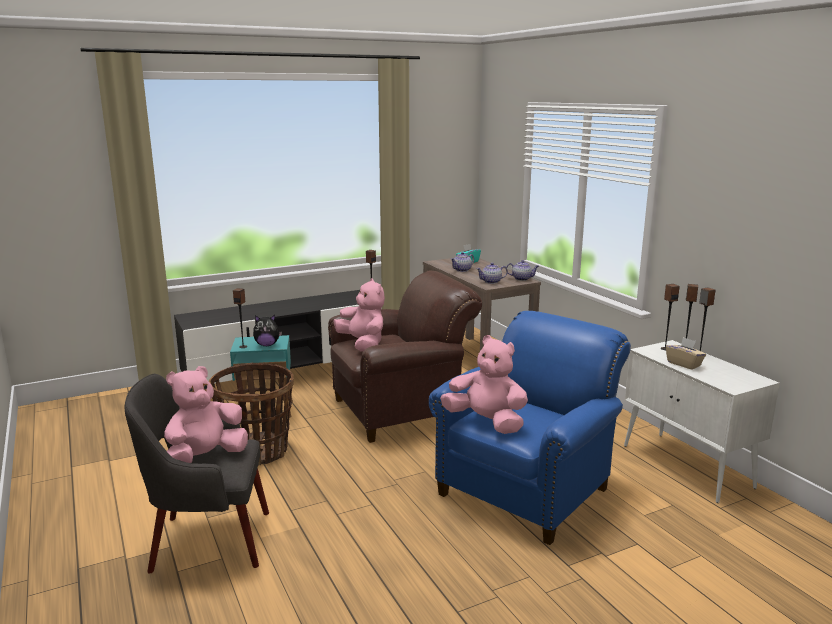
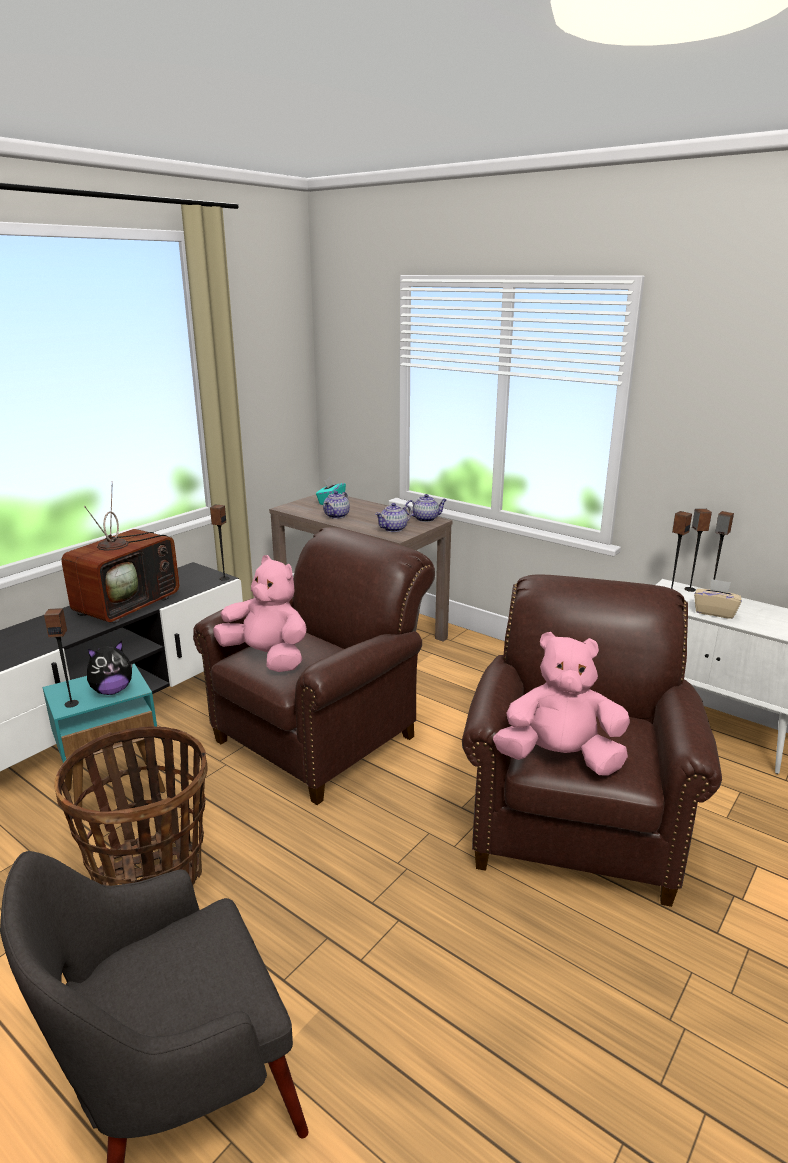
camera: 25 degrees left, 5 degrees up
(205, 458) = (173, 984): pink plush toy -> none
(305, 305) = (128, 604): none -> television
(528, 488) = (574, 819): blue armchair -> brown armchair

